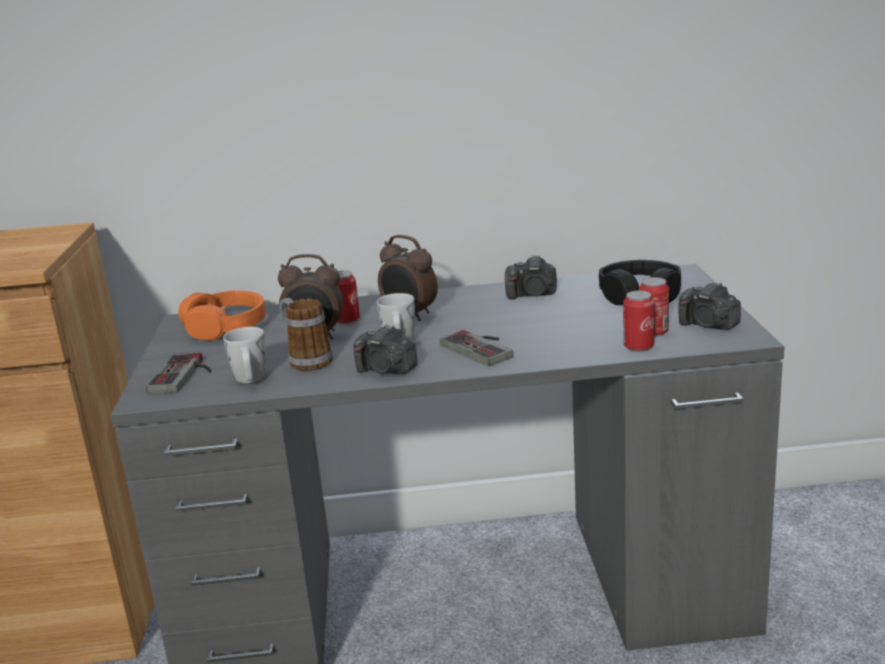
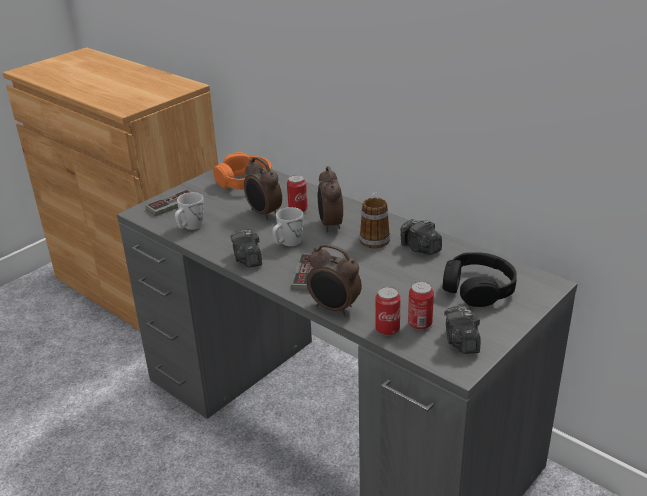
camera: 45 degrees right, 10 degrees up
(305, 360) = (232, 228): mug -> mug (374, 237)
(562, 358) = (334, 309): none -> alarm clock

